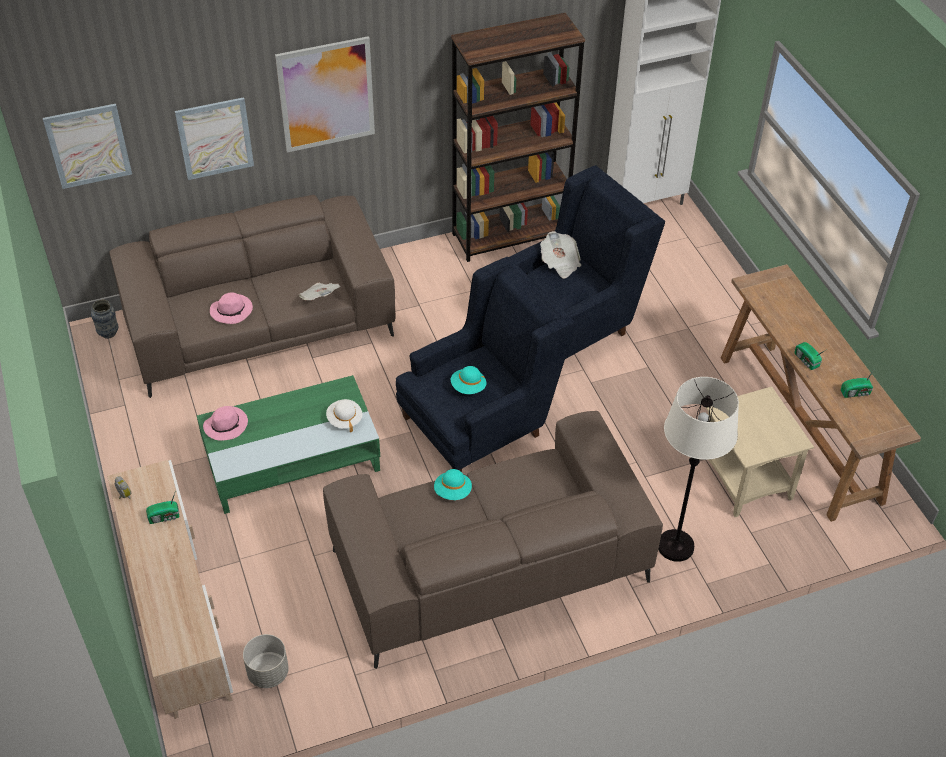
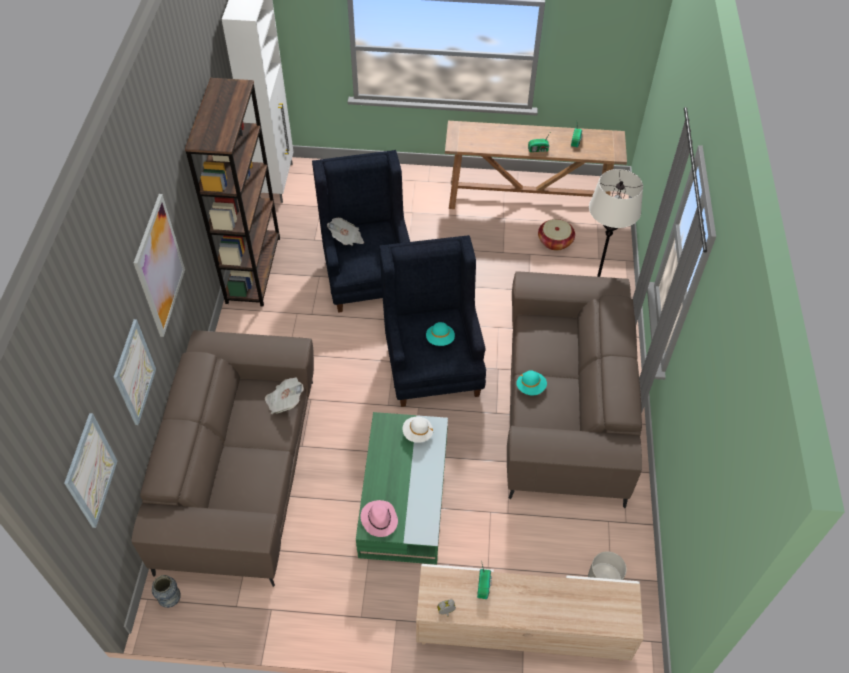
camera: 65 degrees left, 5 degrees up
(232, 310) = (258, 470): pink hat -> none
(746, 478) = (555, 241): beige side table -> basket

